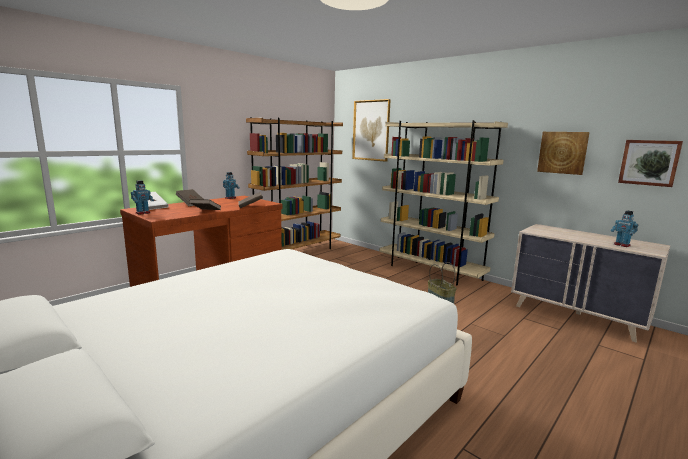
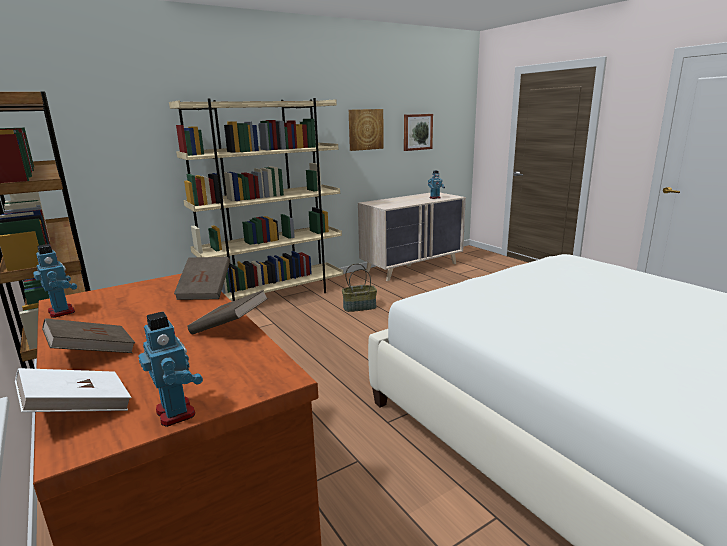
camera: 75 degrees left, 5 degrees up
(371, 130) = (97, 117): picture -> none

